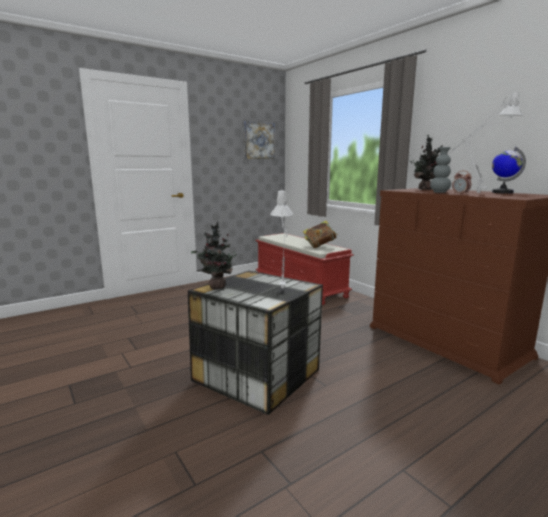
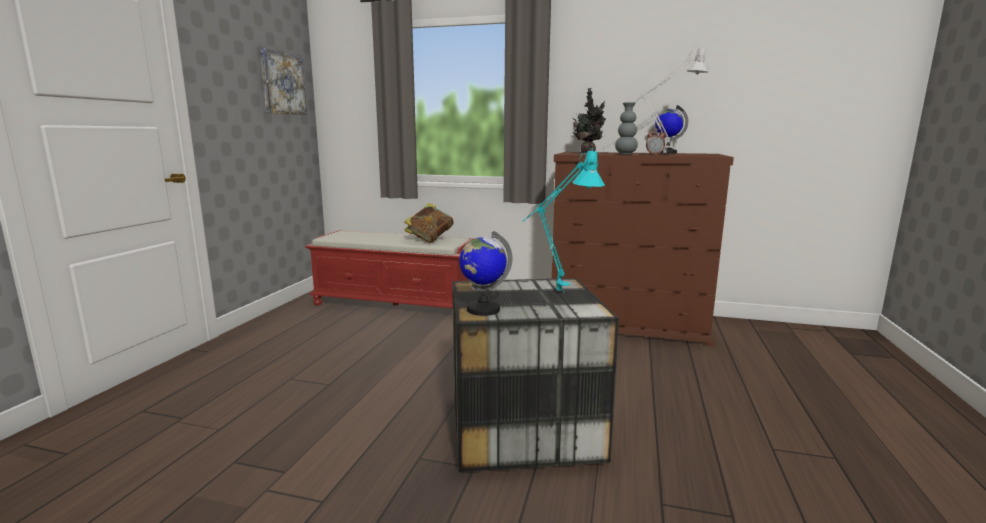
camera: 40 degrees left, 0 degrees up
(216, 287) = (482, 310): potted plant -> globe
(283, 287) = (553, 290): grey table lamp -> turquoise table lamp

